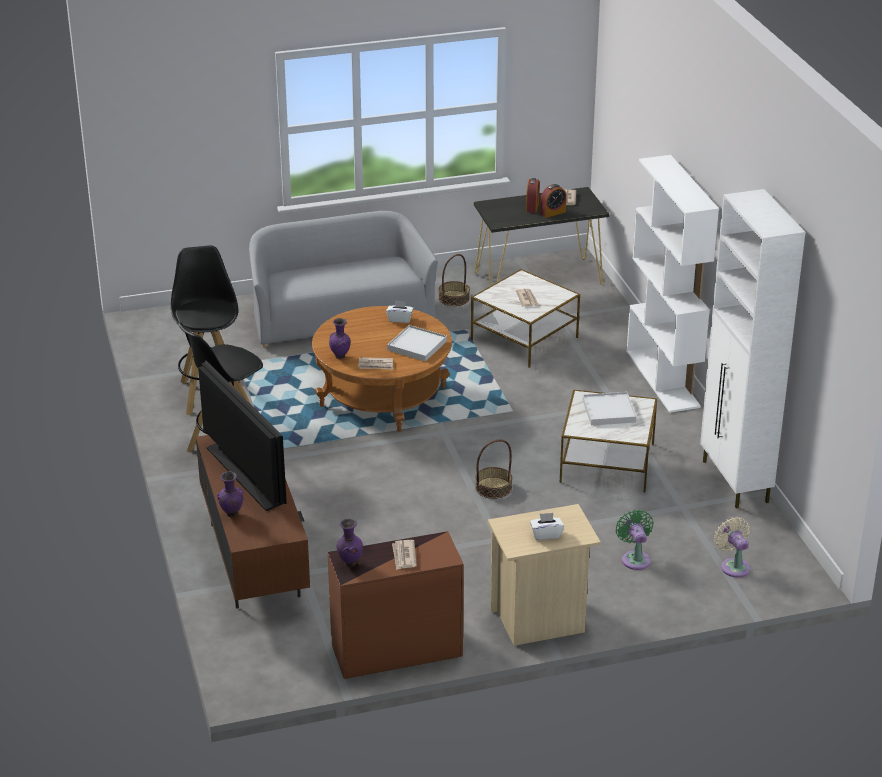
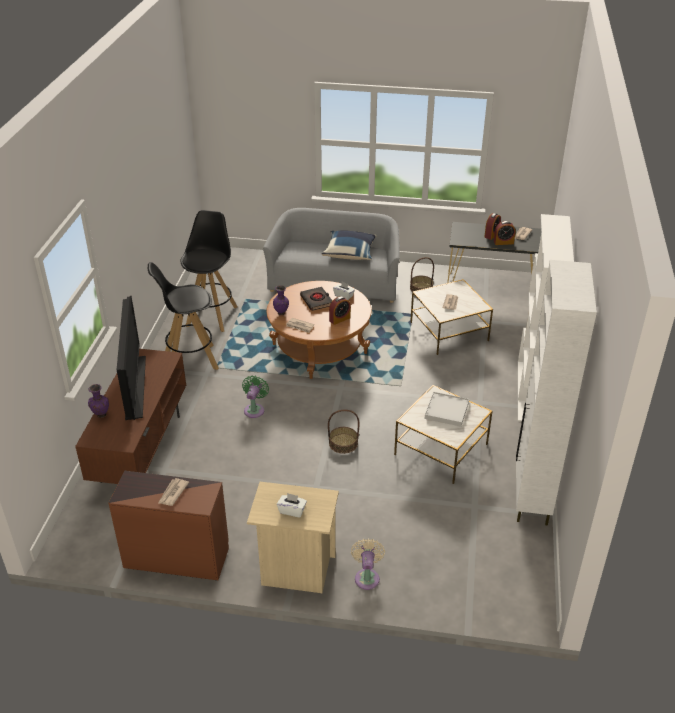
camera: 25 degrees right, 5 degrees up
(349, 563) = (130, 486): purple vase -> none
(361, 270) = (350, 253): none -> blue pillow
(371, 332) = (317, 301): none -> black book
(417, 345) = (339, 319): white tray -> alarm clock
(635, 558) = (406, 540): green fan -> green fan (255, 409)
(733, 566) = (480, 575): beige fan -> beige fan (367, 576)

